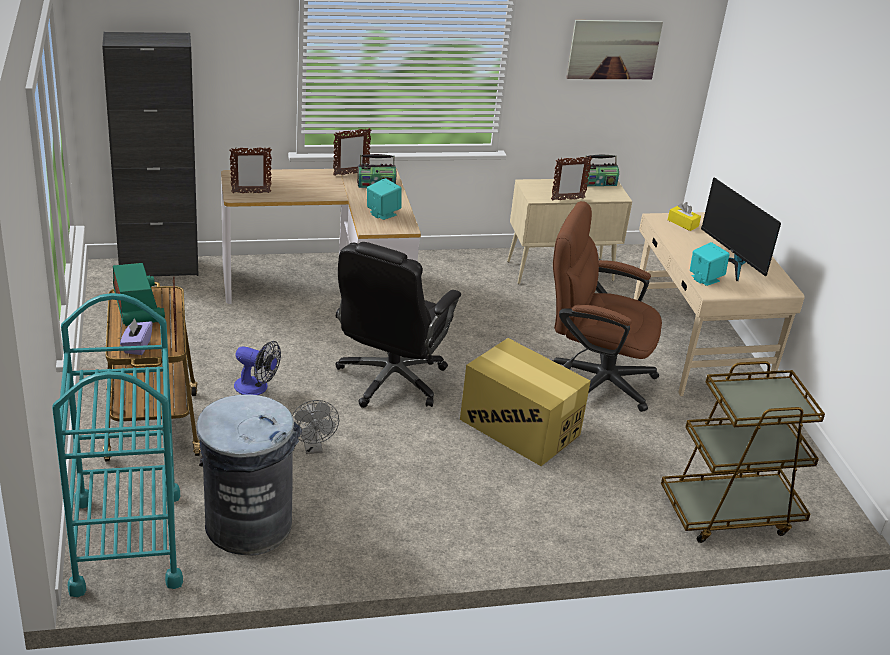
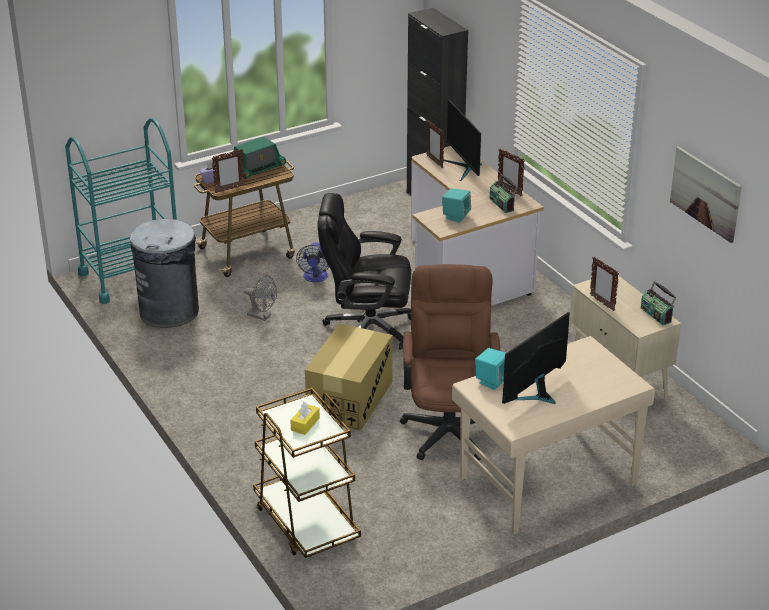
camera: 75 degrees right, 0 degrees up
(280, 182) = (464, 168): none -> monitor
(313, 448) = (262, 316): grey fan -> grey fan turned 120 degrees counterclockwise
(683, 223) = (592, 359): yellow tissue box -> yellow tissue box (305, 424)

